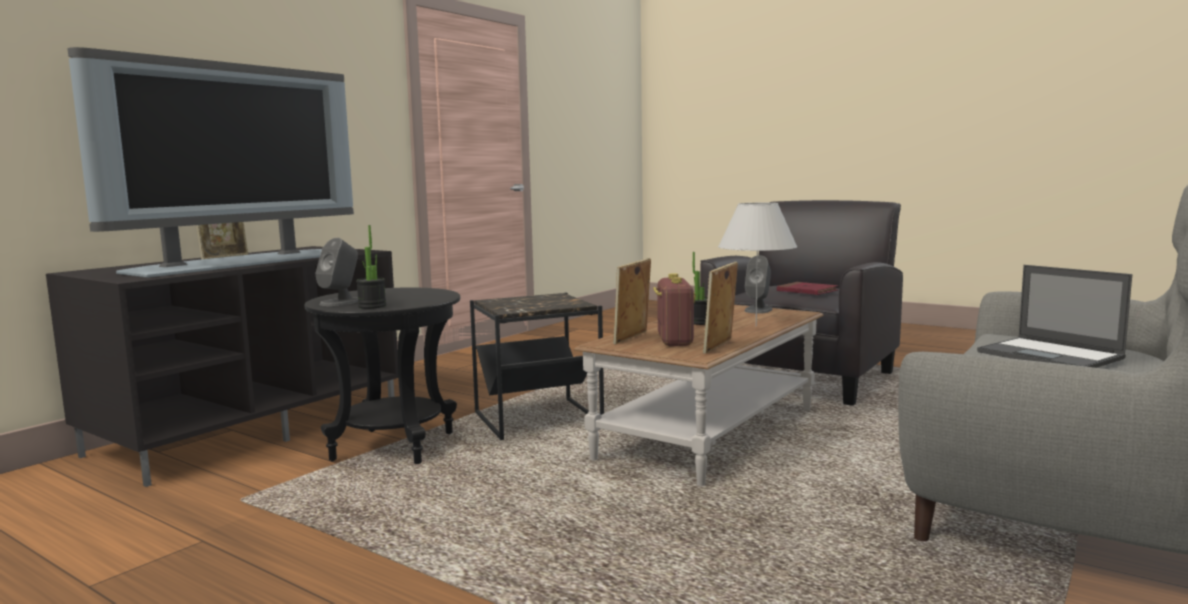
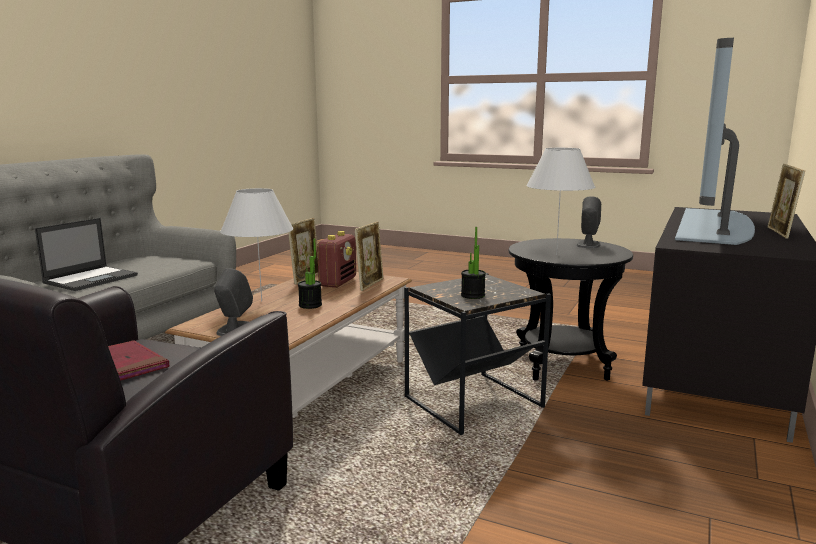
camera: 170 degrees right, 5 degrees up
(372, 306) = (552, 241): potted plant -> potted plant (472, 295)
(416, 293) = (556, 254): none -> white table lamp
(674, 341) = (338, 282): radio -> radio turned 150 degrees counterclockwise
(1051, 355) = (91, 279): laptop -> laptop turned 75 degrees clockwise

